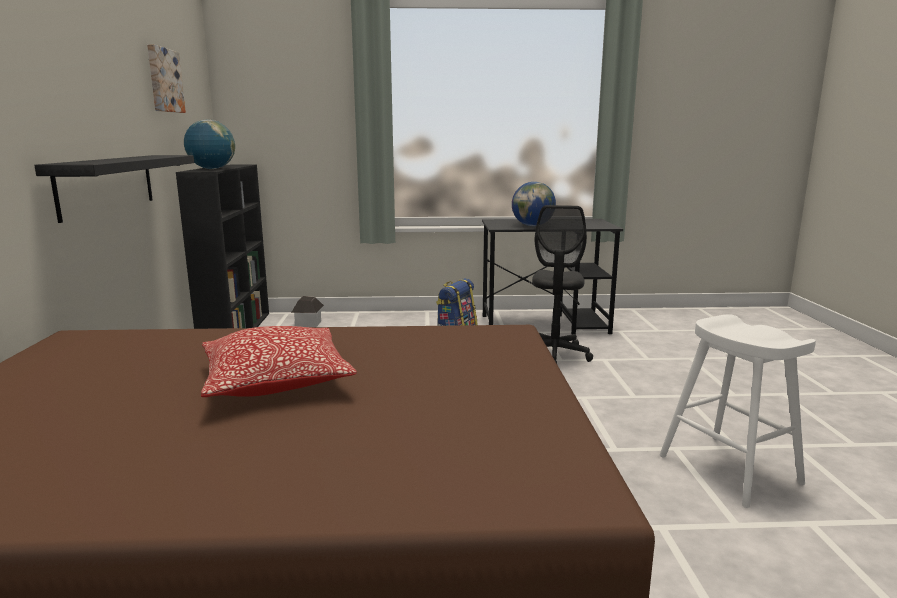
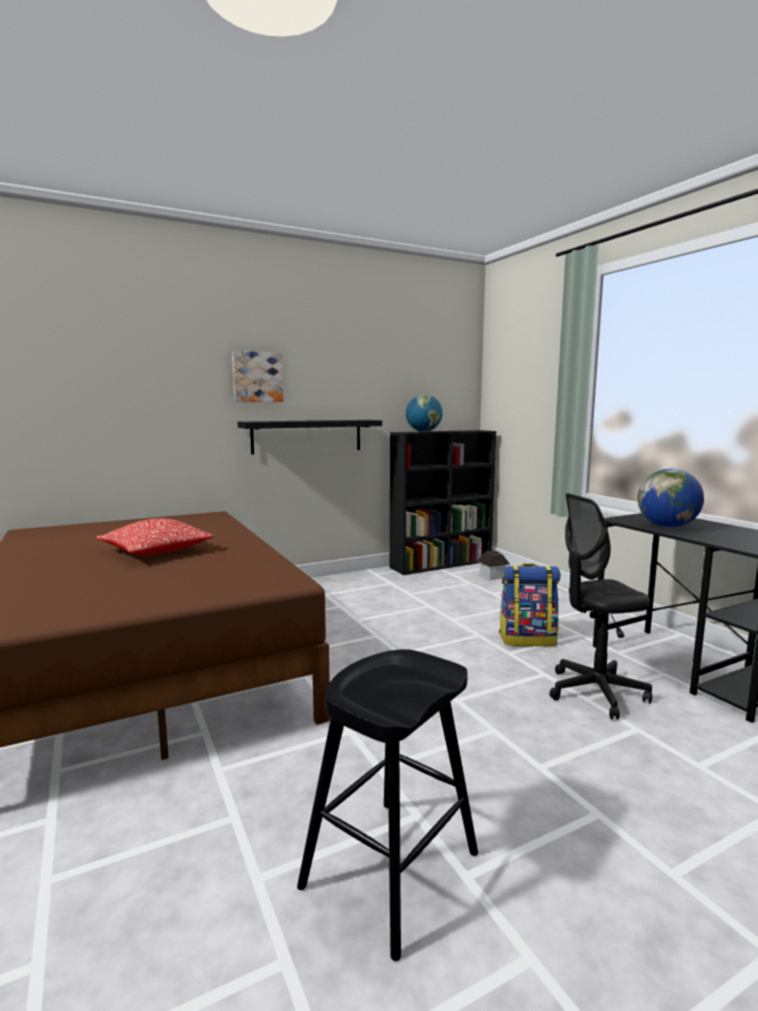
camera: 65 degrees right, 5 degrees down
(163, 80) = (399, 367): picture -> picture (257, 377)
(729, 469) = (390, 870): white stool -> black stool

